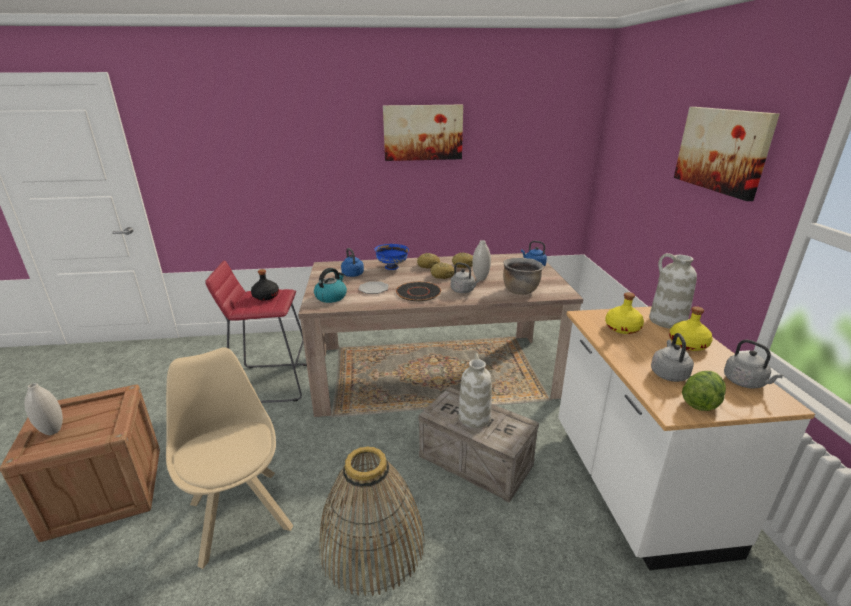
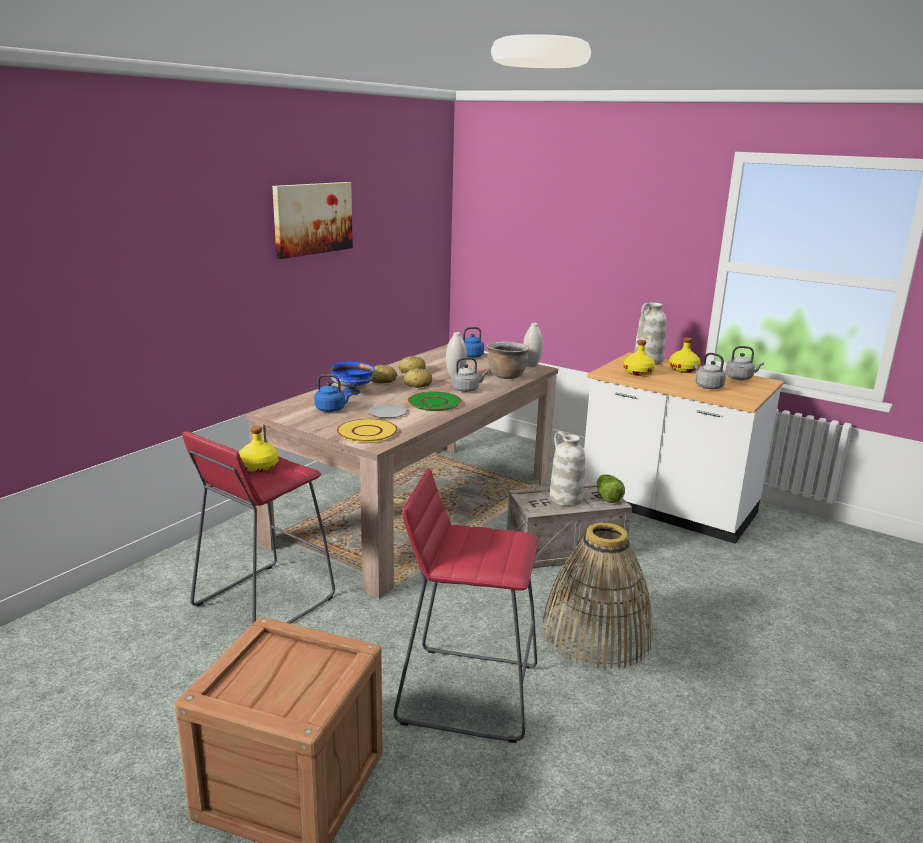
camera: 50 degrees left, 5 degrees down
(53, 431) = (273, 696): white vase -> white vase (531, 365)
(240, 512) = (467, 692): beige chair -> red stool
(265, 296) = (258, 466): black bottle -> yellow bottle
(331, 297) = (367, 432): kettle -> yellow plate
(418, 292) = (434, 402): black plate -> green plate
(700, 400) = (743, 392): lettuce -> lettuce (607, 497)
(722, 150) = (632, 216): picture -> none

